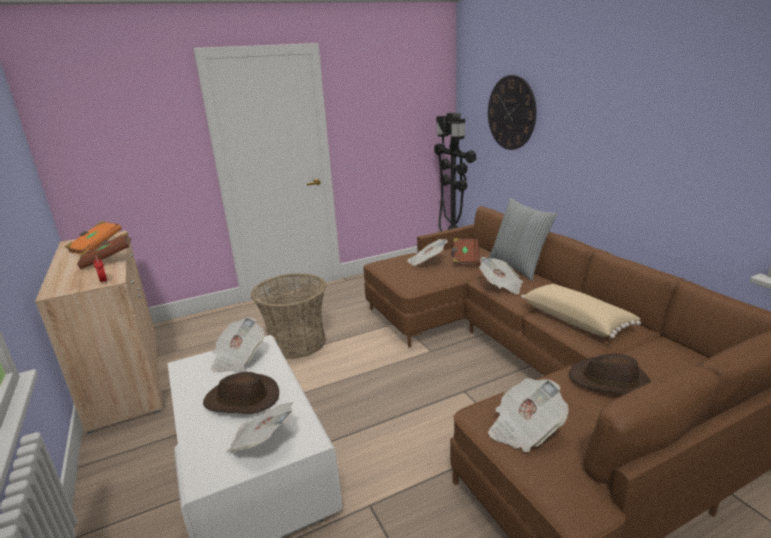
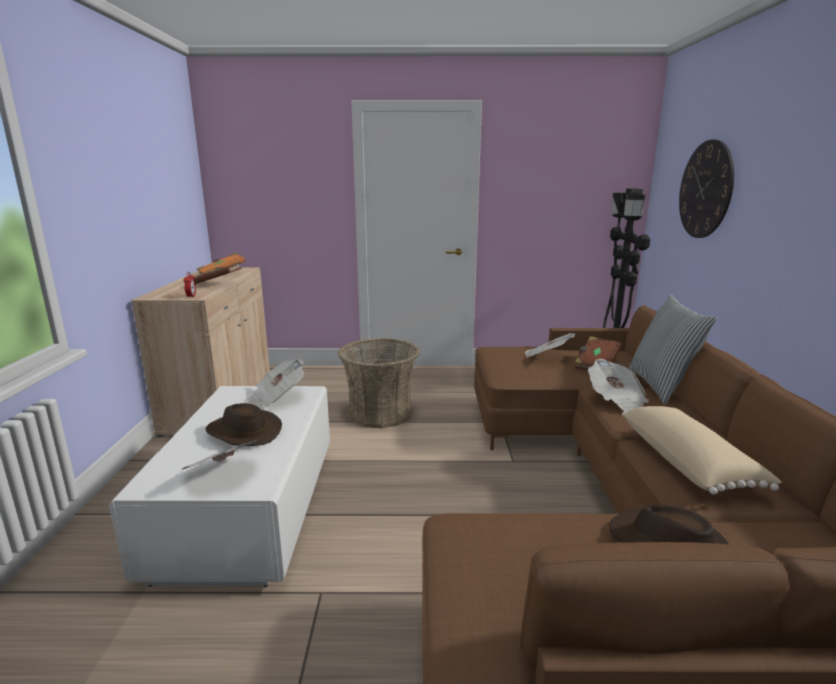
camera: 25 degrees right, 5 degrees down
(524, 429) = (490, 560): newspaper -> none

